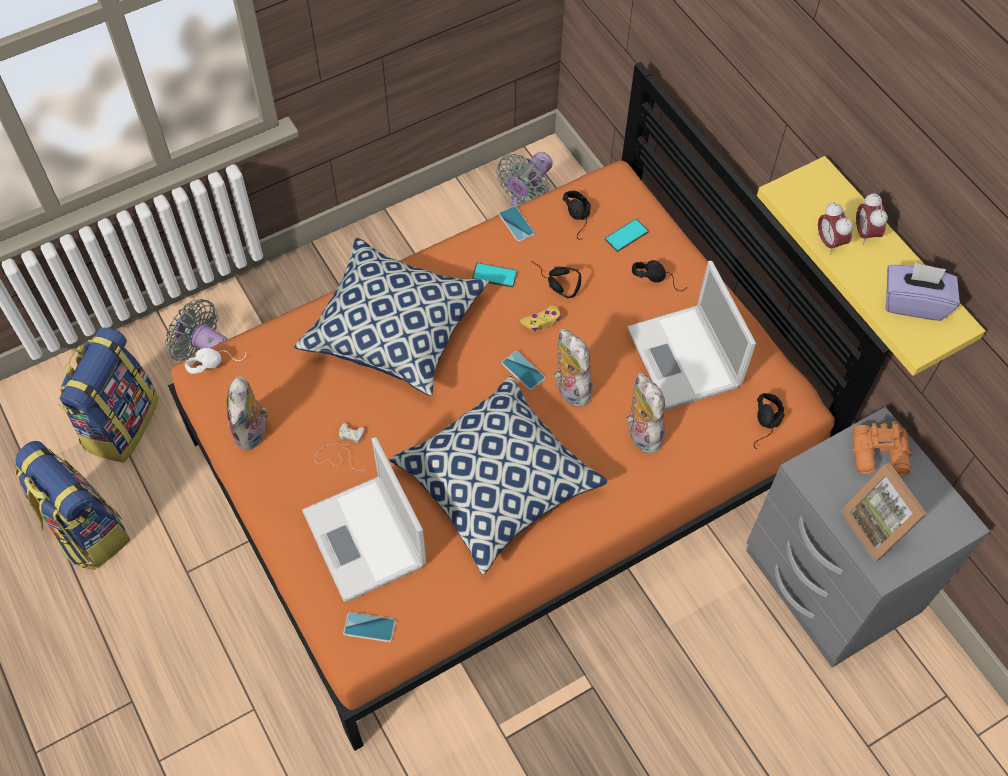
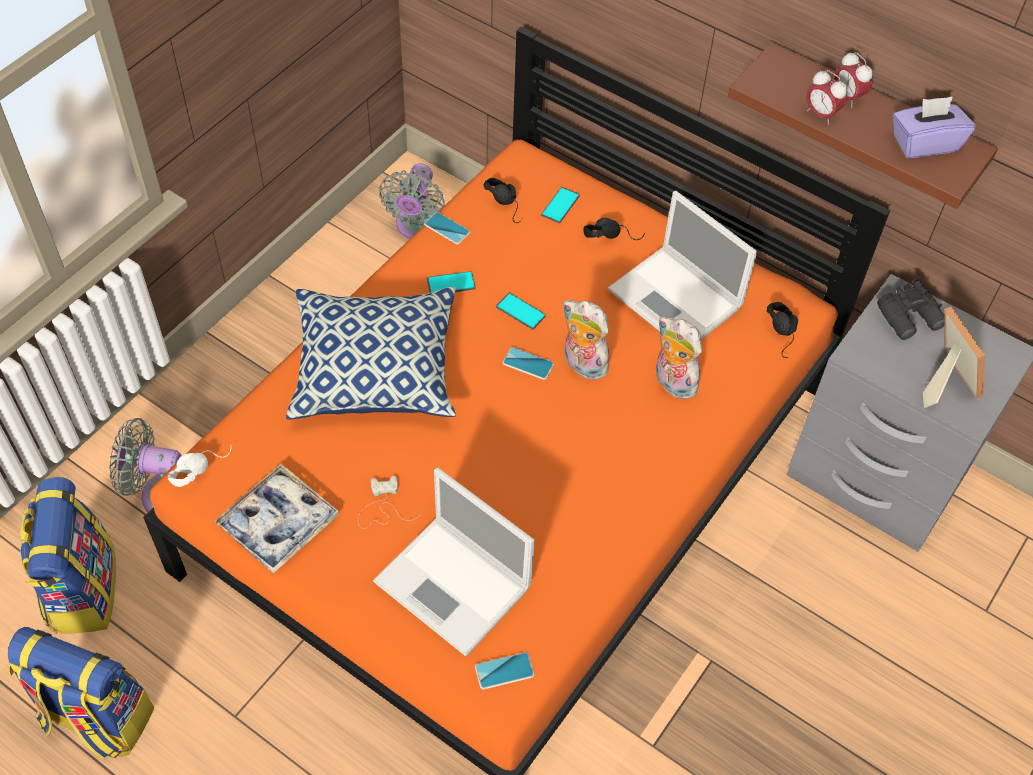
camera: 25 degrees left, 5 degrees down
(253, 433) = (278, 524): plush toy -> tray
(497, 484) = (559, 481): pillow -> none
(541, 321) = (520, 311): yellow game controller -> phone
(553, 283) = (513, 273): black headphones -> none
(878, 526) = (944, 381): picture frame -> picture frame turned 150 degrees counterclockwise
(880, 456) = (911, 318): orange binoculars -> black binoculars
(890, 263) = (871, 123): yellow shelf -> brown shelf

